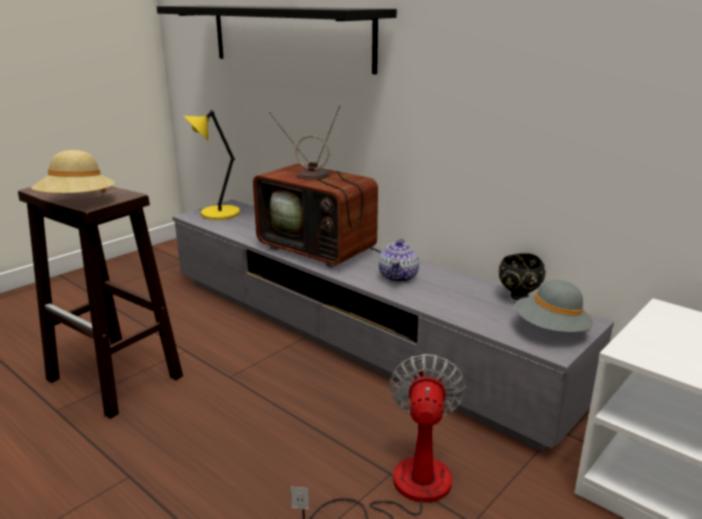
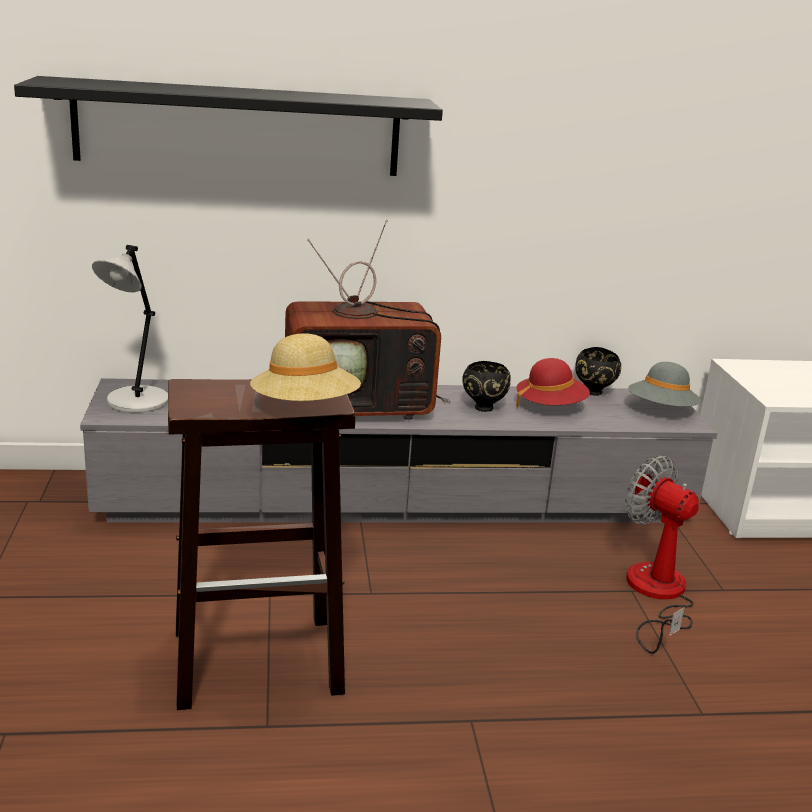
camera: 50 degrees left, 0 degrees up
(218, 214) = (136, 402): yellow table lamp -> grey table lamp
(398, 277) = (483, 407): teapot -> black bowl
(452, 293) = (550, 406): none -> red hat

